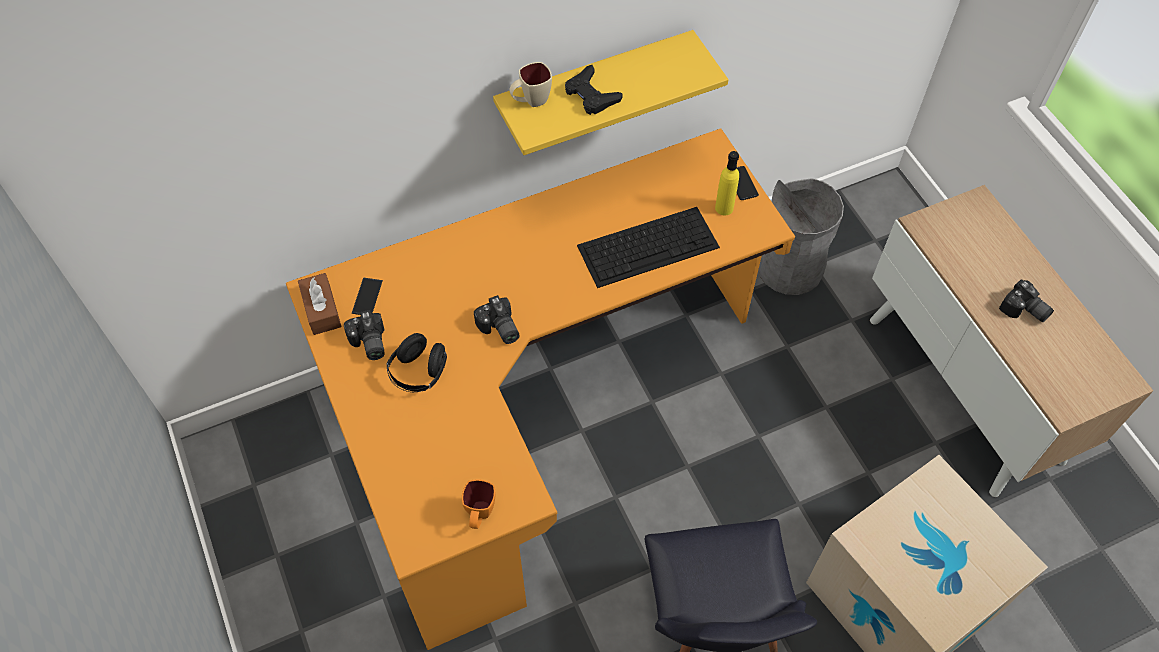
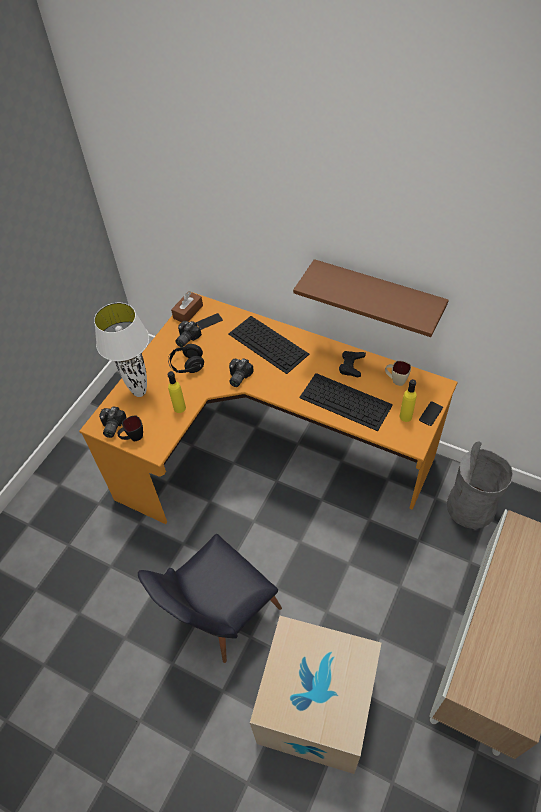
camera: 55 degrees right, 5 degrees down
(406, 459) = (139, 392): none -> white table lamp
(479, 259) = (269, 344): none -> keyboard
(480, 515) = (133, 438): orange mug -> black mug
(483, 427) = (179, 408): none -> yellow bottle
(530, 102) = (325, 273): beige mug -> beige mug (395, 380)
(591, 95) = (355, 290): black game controller -> black game controller (351, 365)
(594, 87) = (377, 295): yellow shelf -> brown shelf
(1024, 311) = (515, 621): camera -> camera (111, 426)

